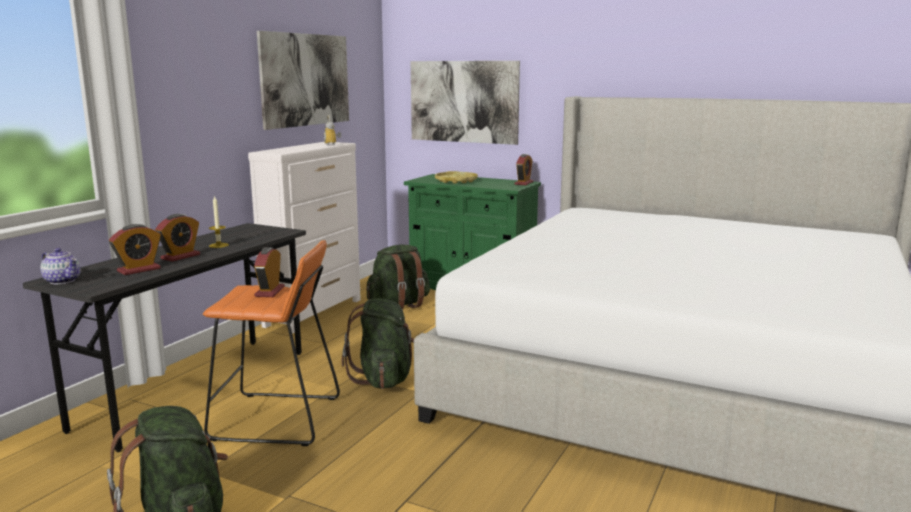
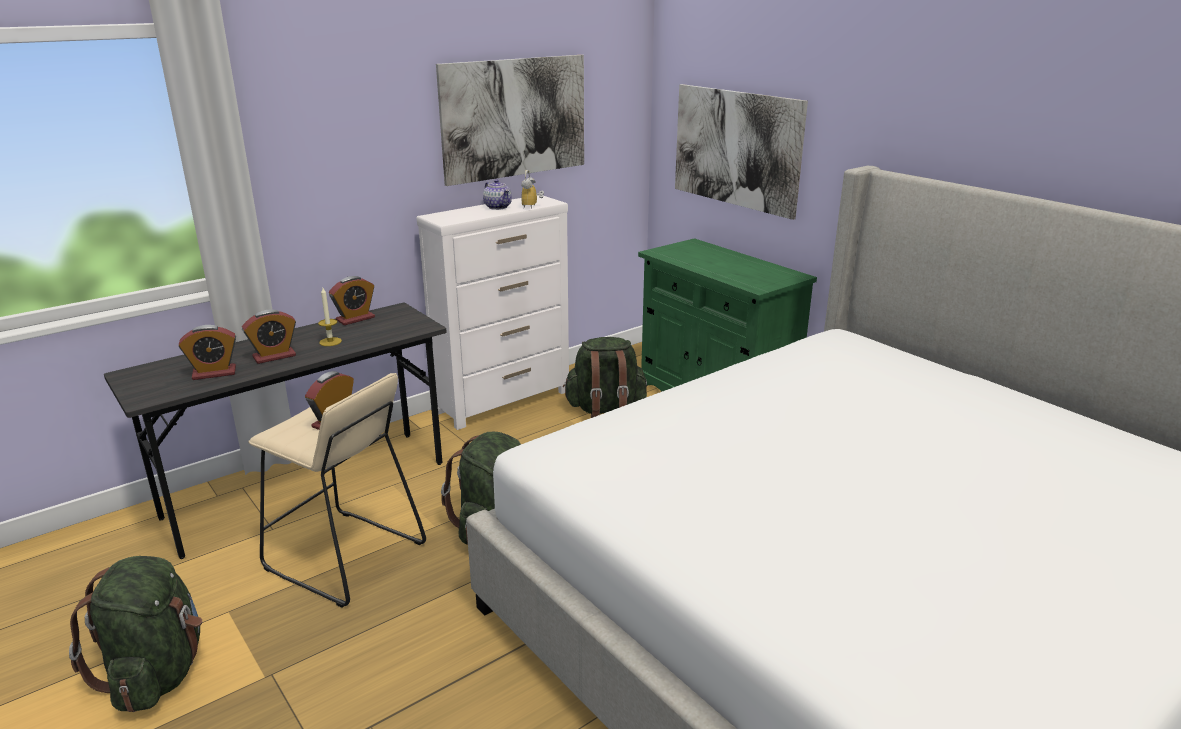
camera: 25 degrees right, 10 degrees up
(62, 280) = (135, 378): teapot -> teapot (498, 207)
(276, 419) = (344, 557): orange stool -> beige stool
(456, 181) = (703, 260): yellow tray -> none
(524, 183) = (787, 278): alarm clock -> alarm clock (355, 319)

